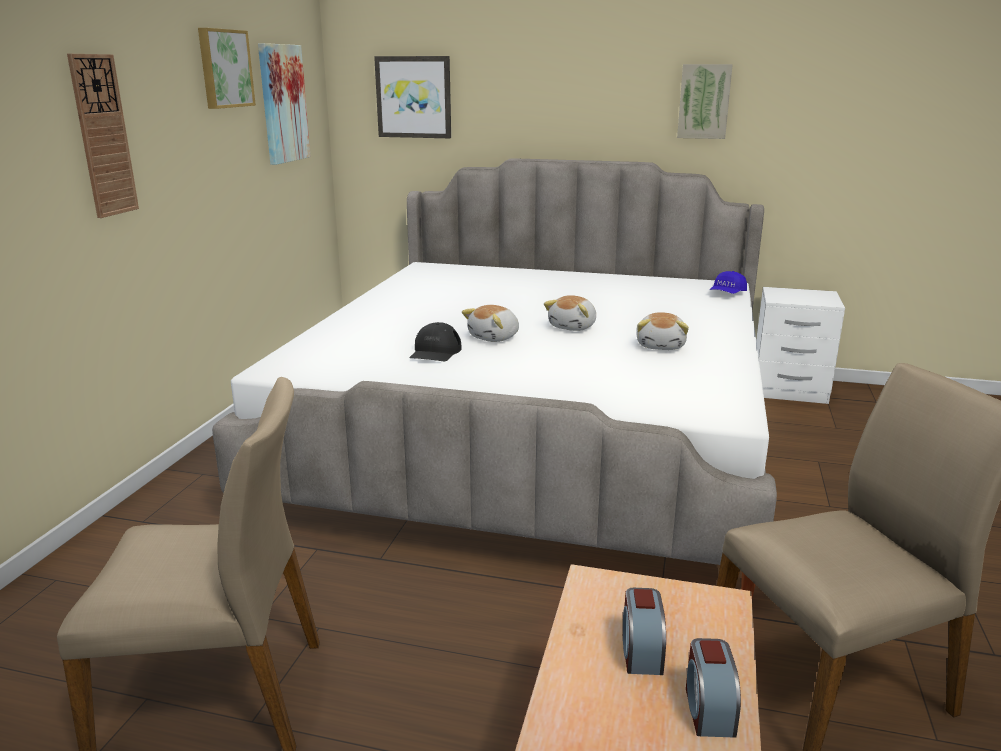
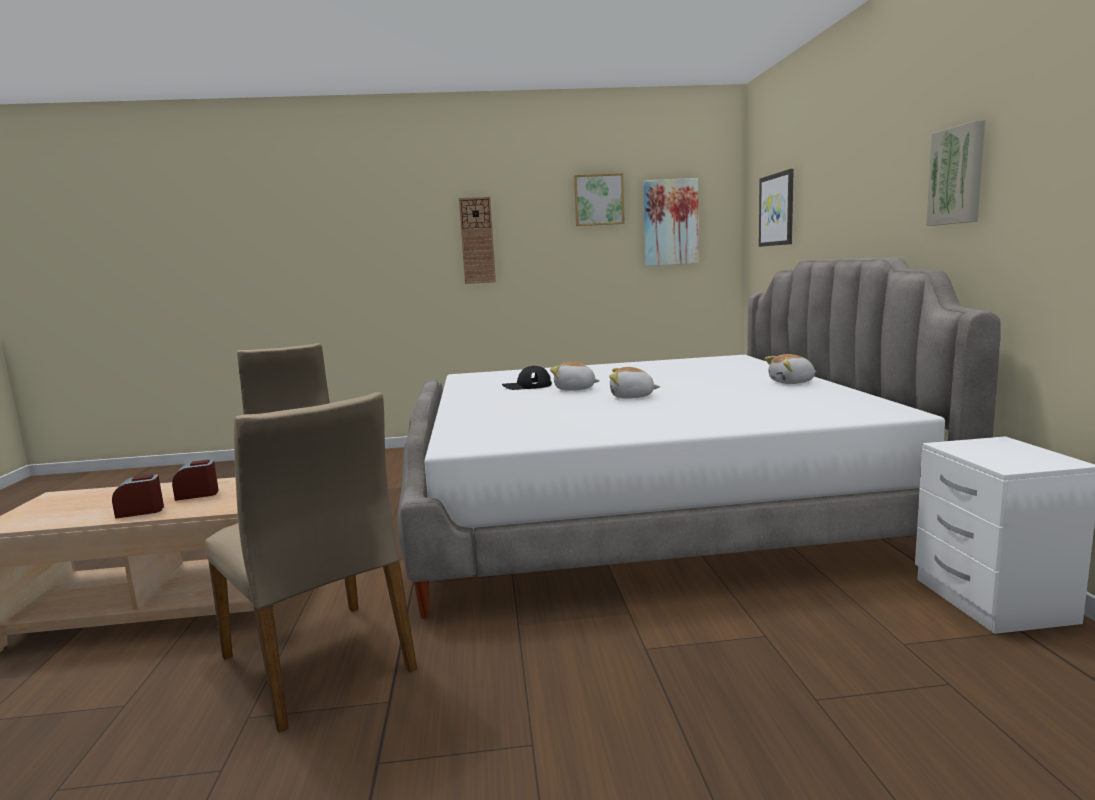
camera: 70 degrees right, 10 degrees down
(661, 346) = (616, 417): plush toy -> plush toy (792, 382)
(727, 294) = (855, 415): blue cap -> none

